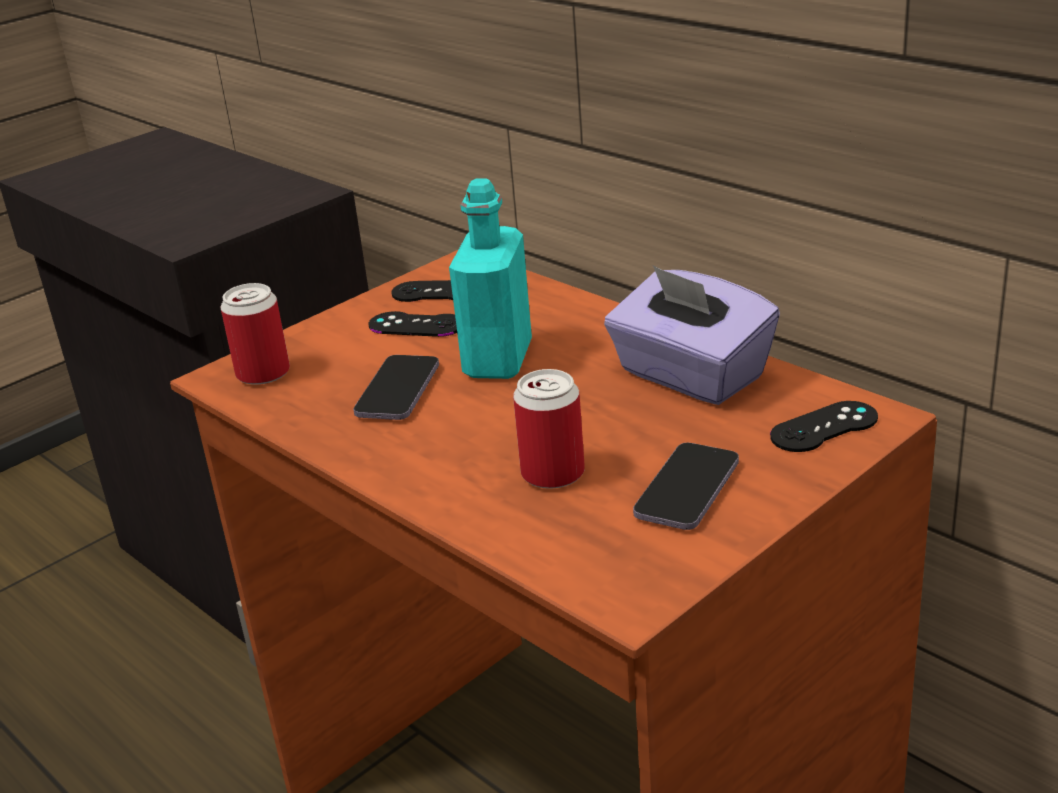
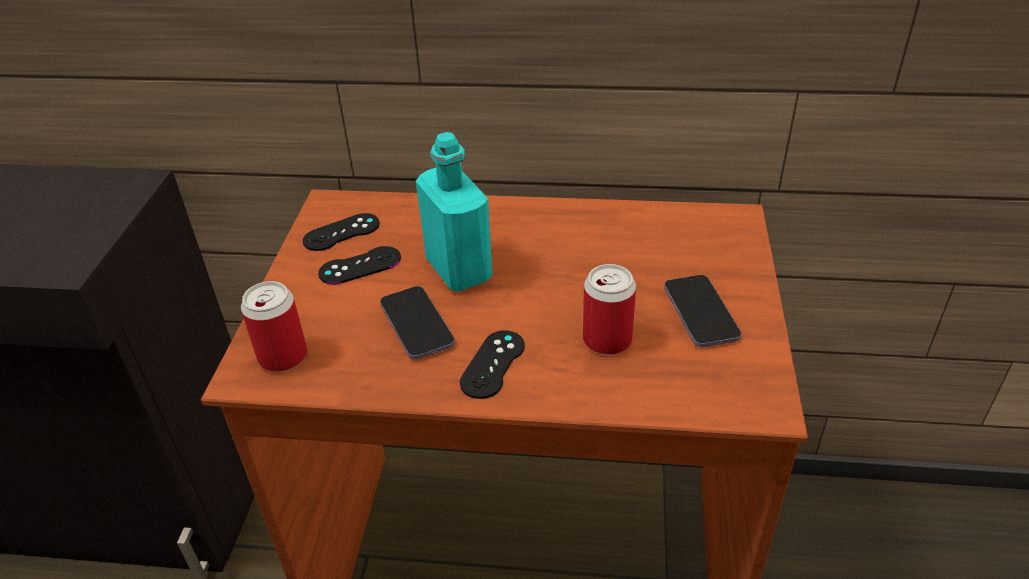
camera: 40 degrees left, 10 degrees up
(690, 376) = (601, 232): purple tissue box -> none
(824, 427) = (719, 236): black game controller -> black game controller (493, 364)

